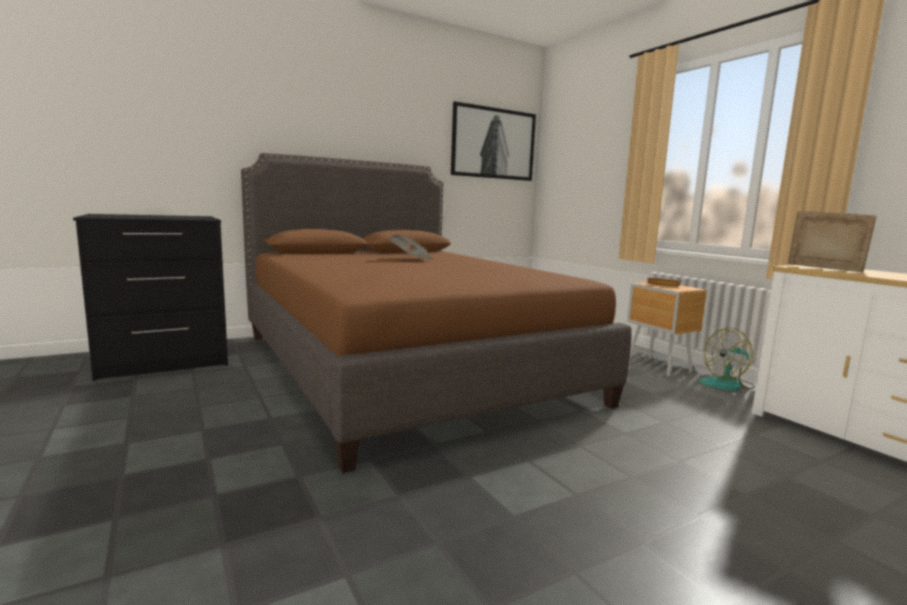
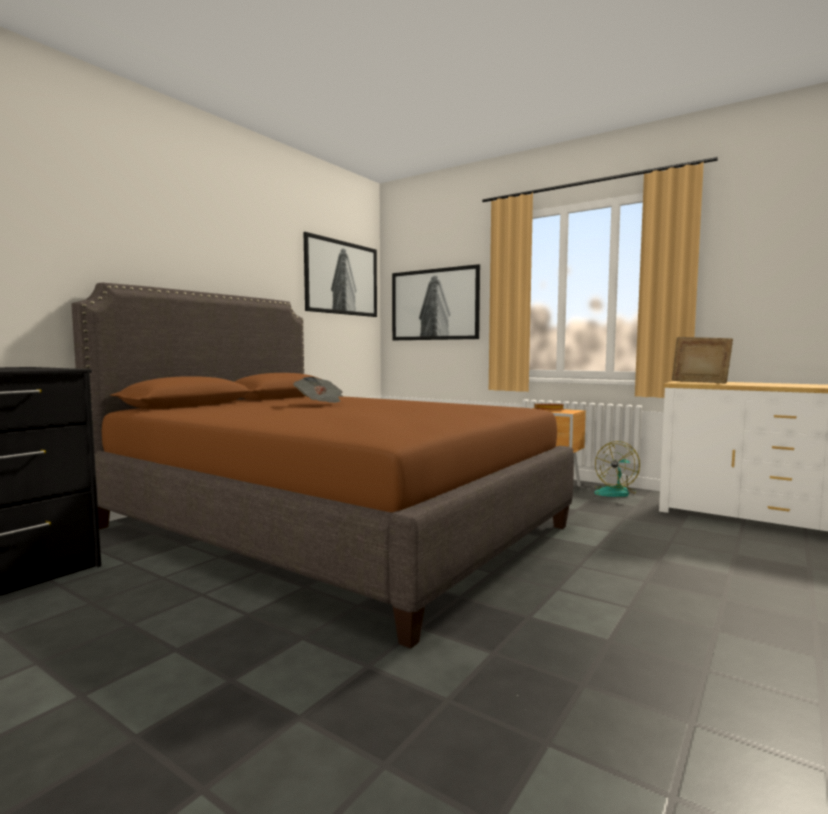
camera: 25 degrees left, 5 degrees down
(581, 169) = (434, 304): none -> picture

